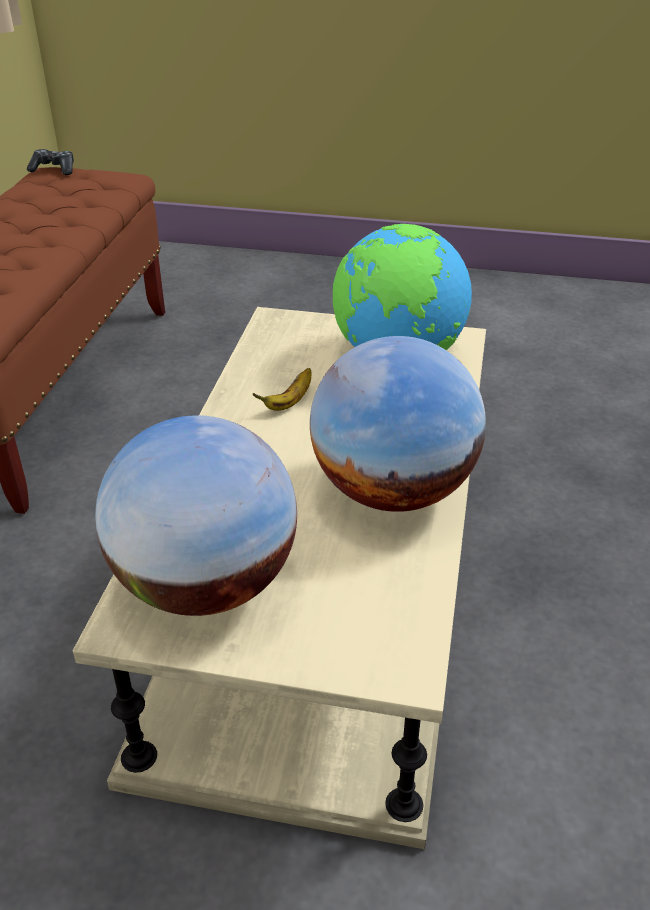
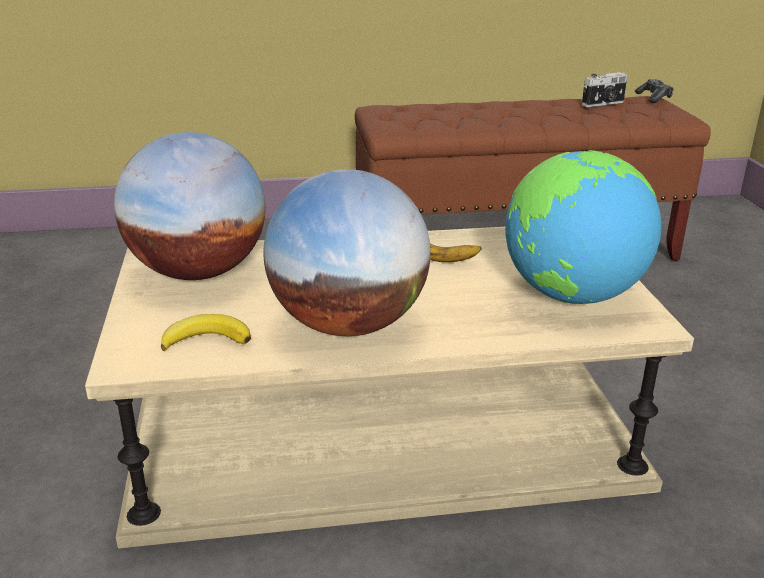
camera: 70 degrees right, 10 degrees down
(42, 196) = (604, 104): none -> camera
(380, 596) = (206, 339): none -> banana

